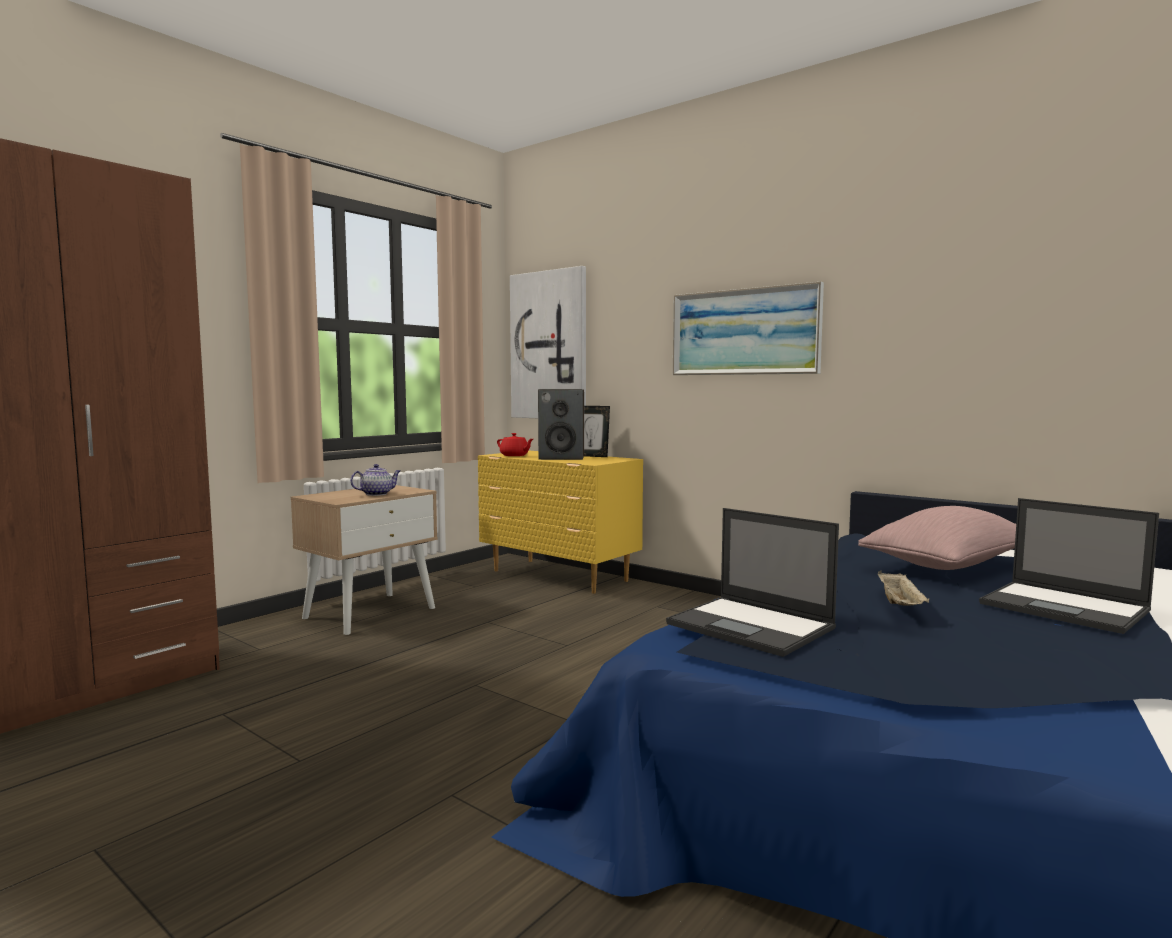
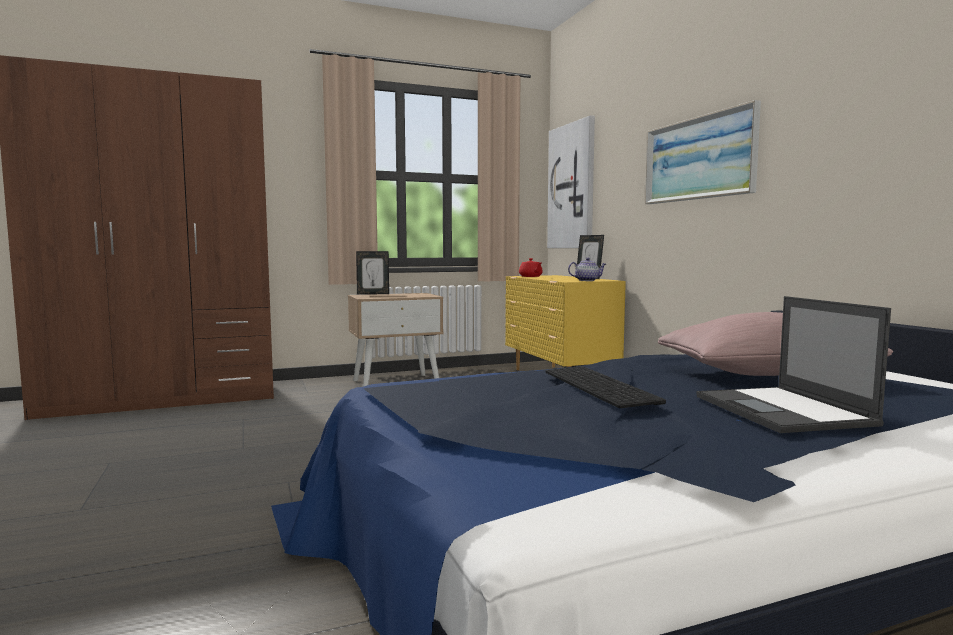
camera: 30 degrees right, 0 degrees up
(325, 492) = (373, 294): none -> picture frame
(377, 494) = (399, 296): teapot -> teapot (587, 280)
(562, 458) = (560, 278): speaker -> none
(752, 626) = (453, 383): laptop -> none
(900, 606) = (602, 386): beige tray -> keyboard

